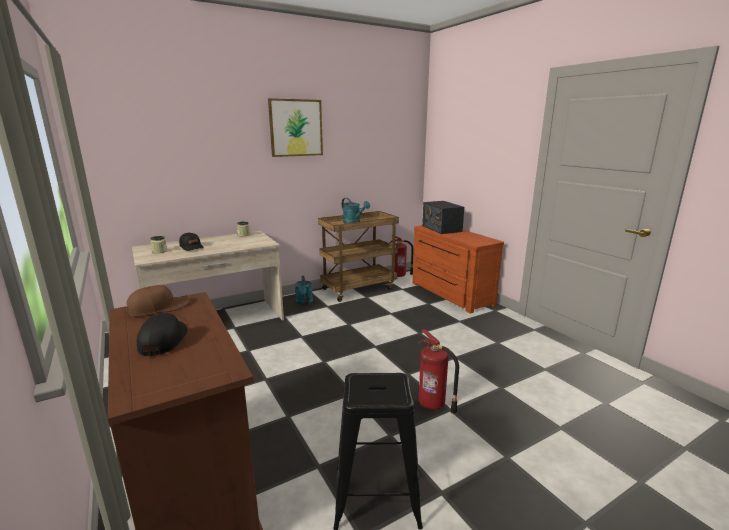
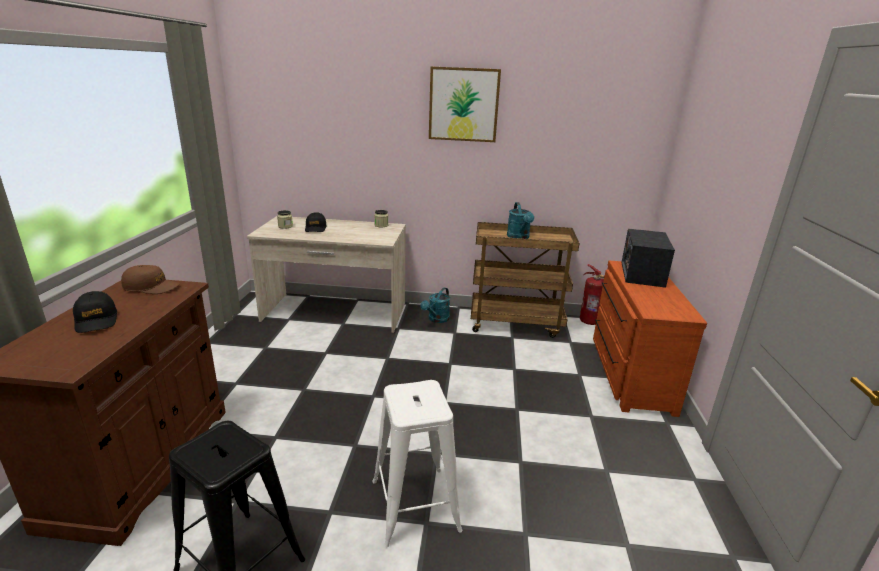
camera: 35 degrees right, 5 degrees up
(163, 340) = (96, 320): black cap -> black cap turned 120 degrees clockwise
(433, 405) = (415, 505): fire extinguisher -> white stool

